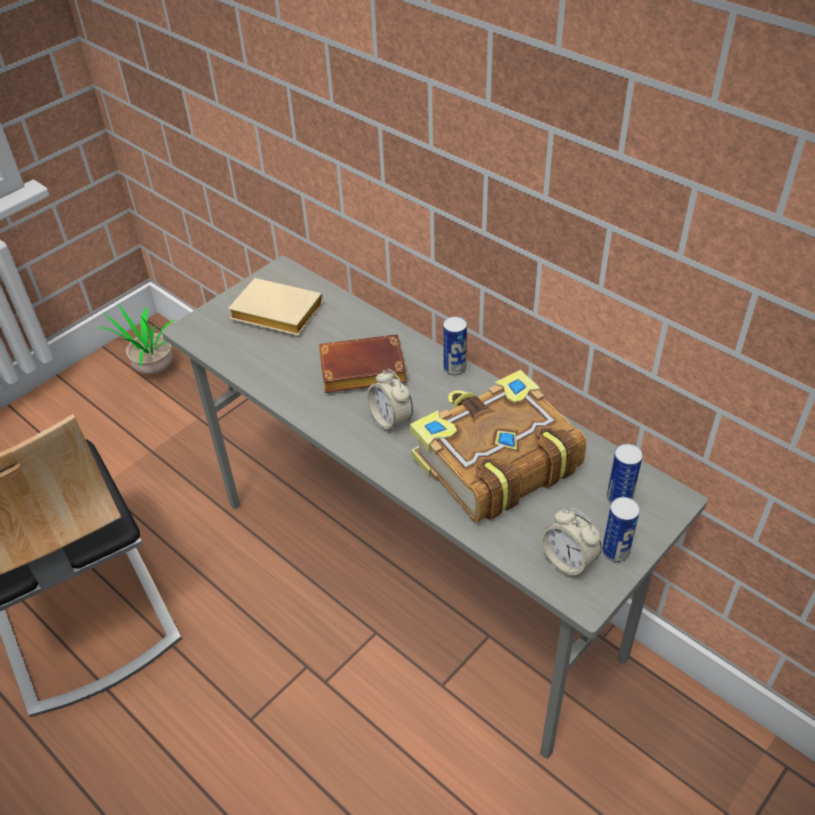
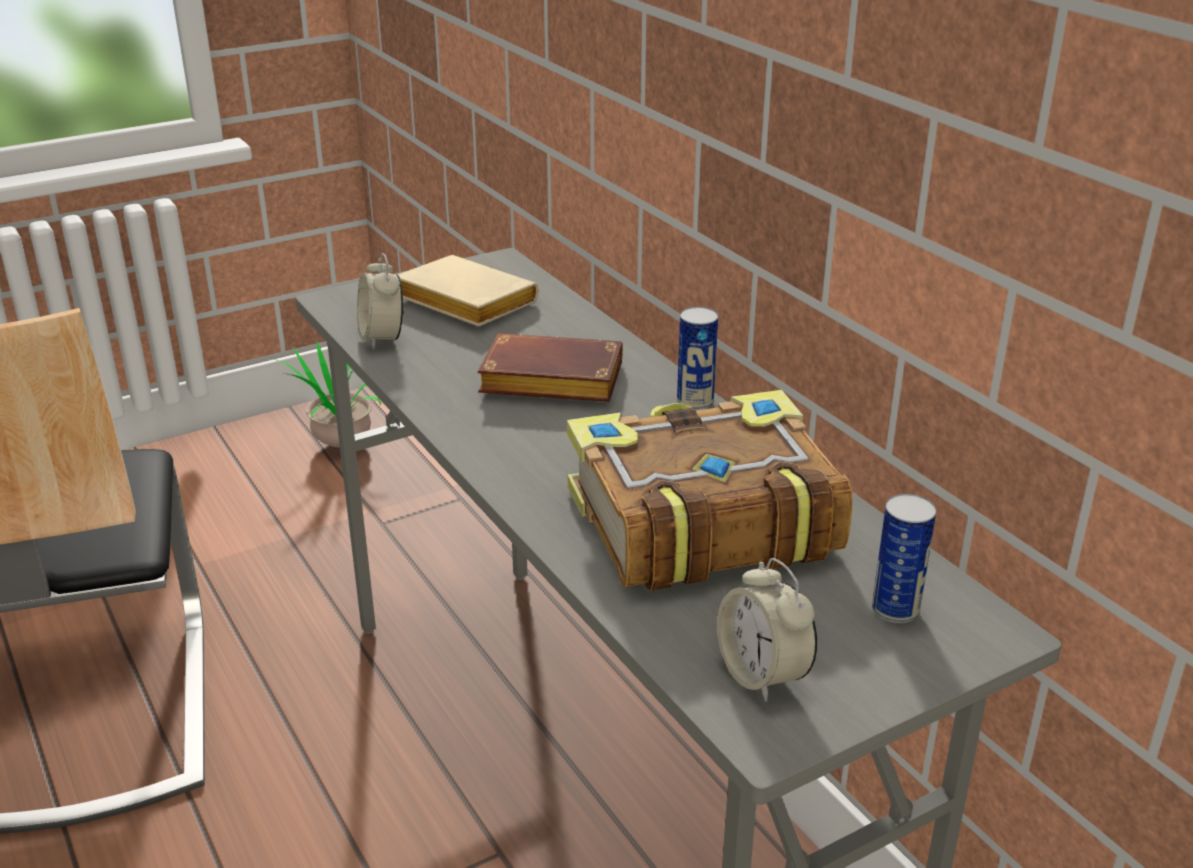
camera: 15 degrees right, 15 degrees down
(390, 420) = (561, 442): alarm clock -> alarm clock (382, 338)
(615, 551) = (855, 681): can -> none

